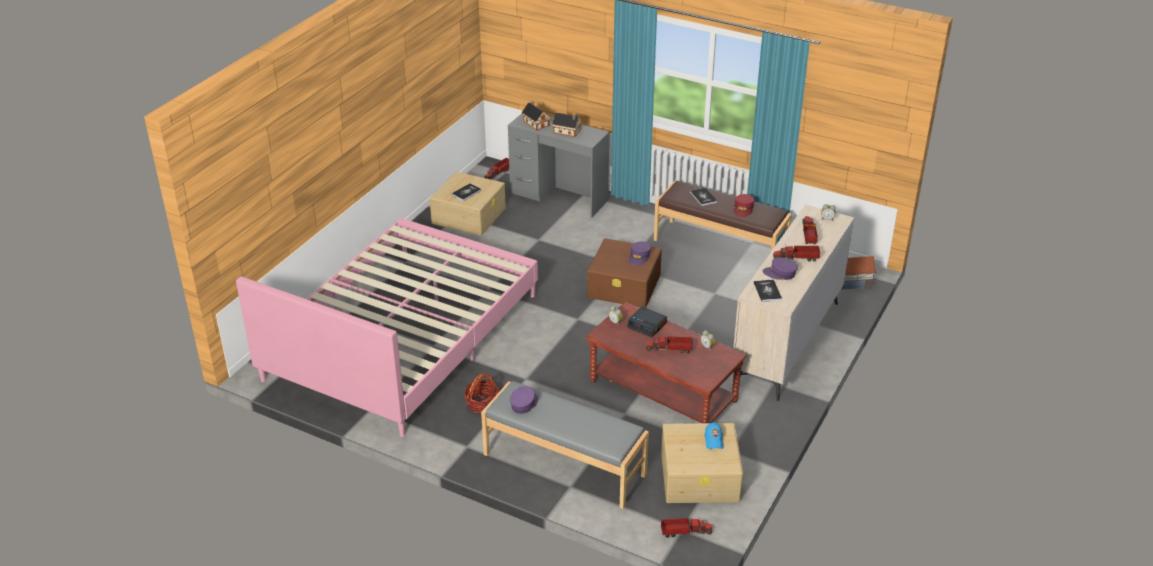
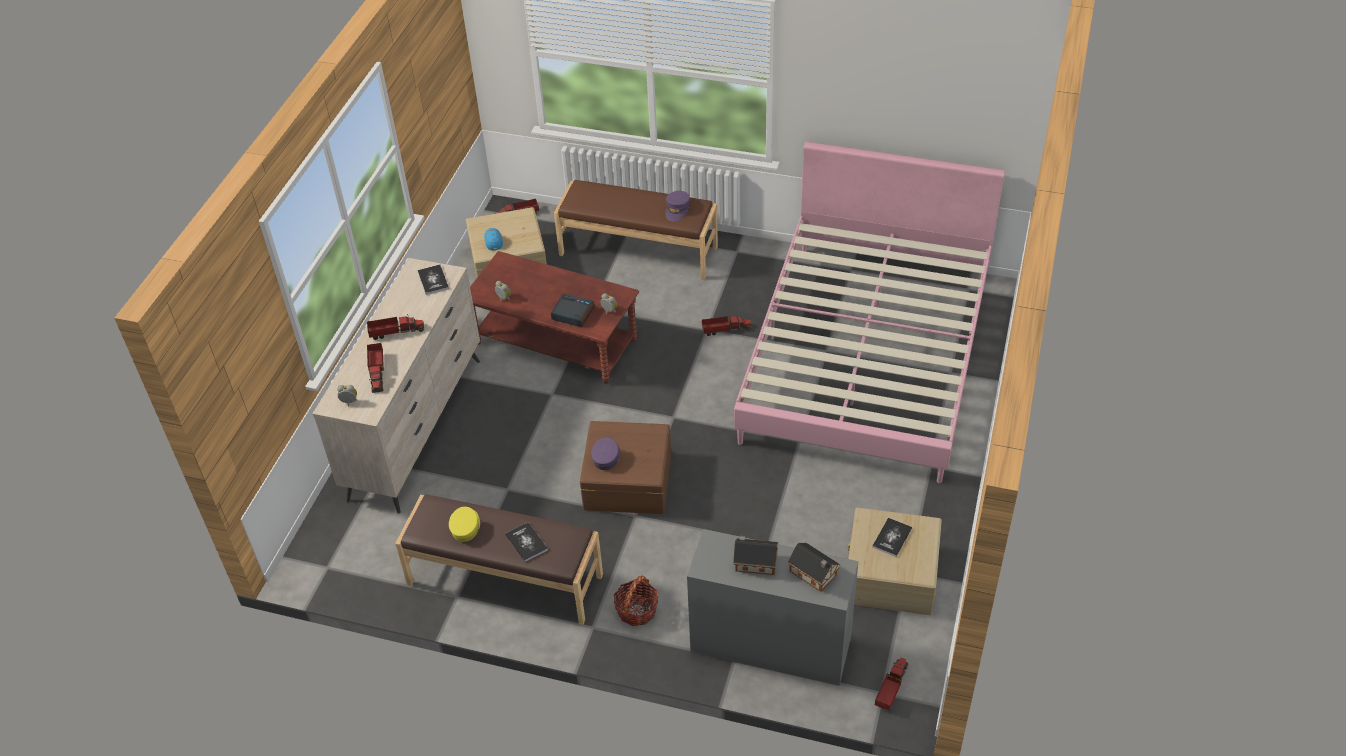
camera: 170 degrees right, 10 degrees up
(482, 403) = (741, 295): basket -> basket (637, 610)
(564, 465) = (638, 250): grey bench -> brown bench
(670, 349) = (543, 289): toy truck -> toy truck (725, 329)
(743, 209) = (465, 527): red cap -> yellow cap
(780, 273) = (417, 306): purple cap -> none
(852, 284) = (320, 540): toy house -> none

